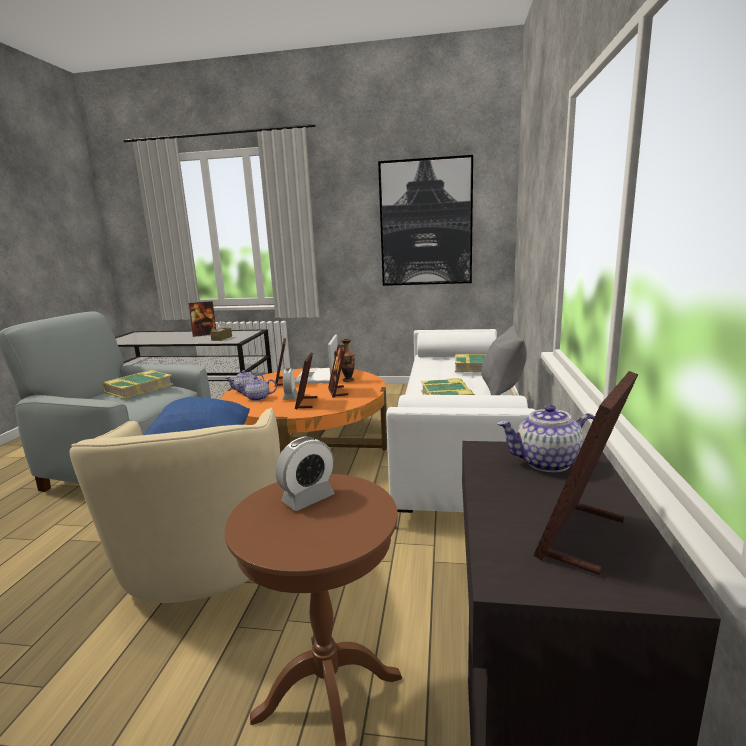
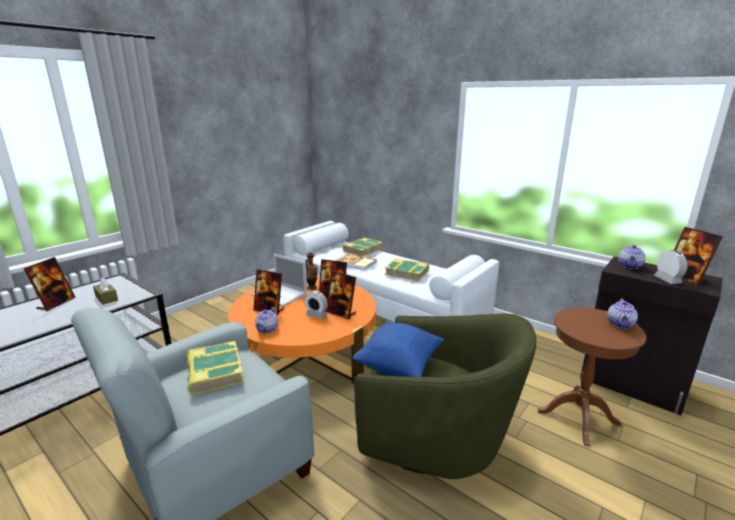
camera: 60 degrees left, 5 degrees up
(205, 560) = (436, 439): beige armchair -> green armchair
(257, 398) = (297, 328): teapot -> teapot (620, 324)
(308, 498) = (583, 324): alarm clock -> alarm clock (667, 280)
(426, 223) = (254, 140): picture -> none
(433, 375) = (356, 263): none -> book
(502, 388) = (407, 257): grey pillow -> none

